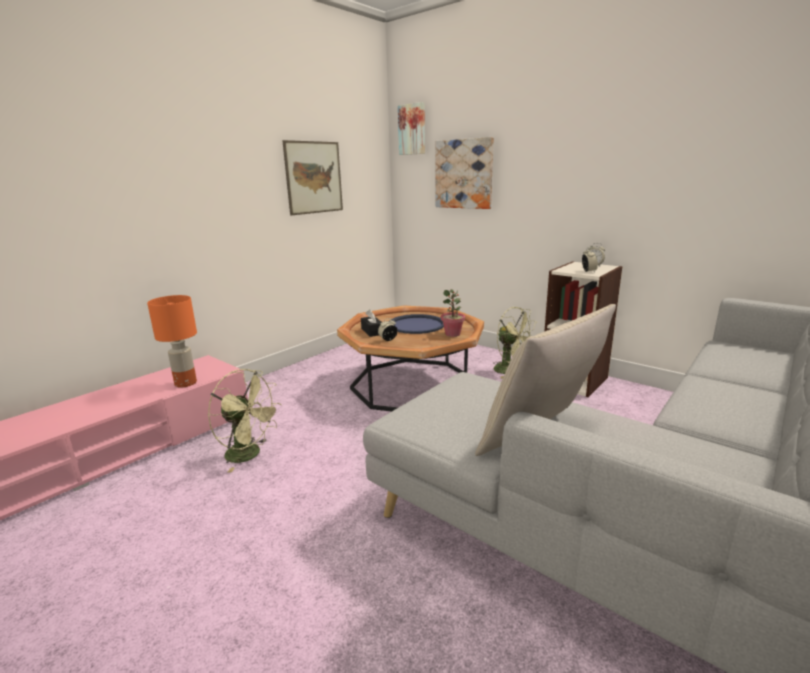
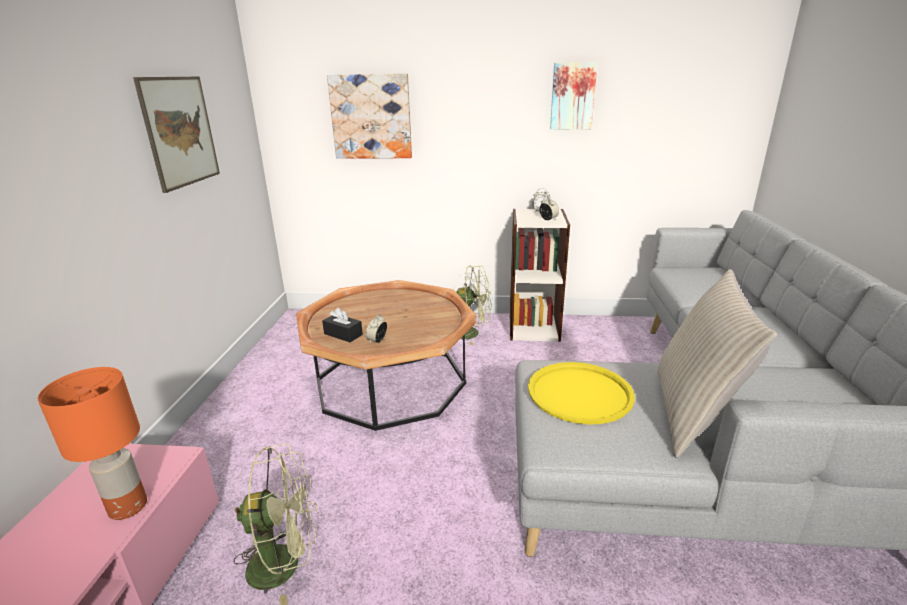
camera: 35 degrees left, 5 degrees up
(412, 129) = (286, 57): picture -> picture (572, 96)
(416, 325) = (383, 311): blue tray -> none
(452, 334) = (438, 313): potted plant -> none
(465, 398) = (579, 393): none -> yellow tray

